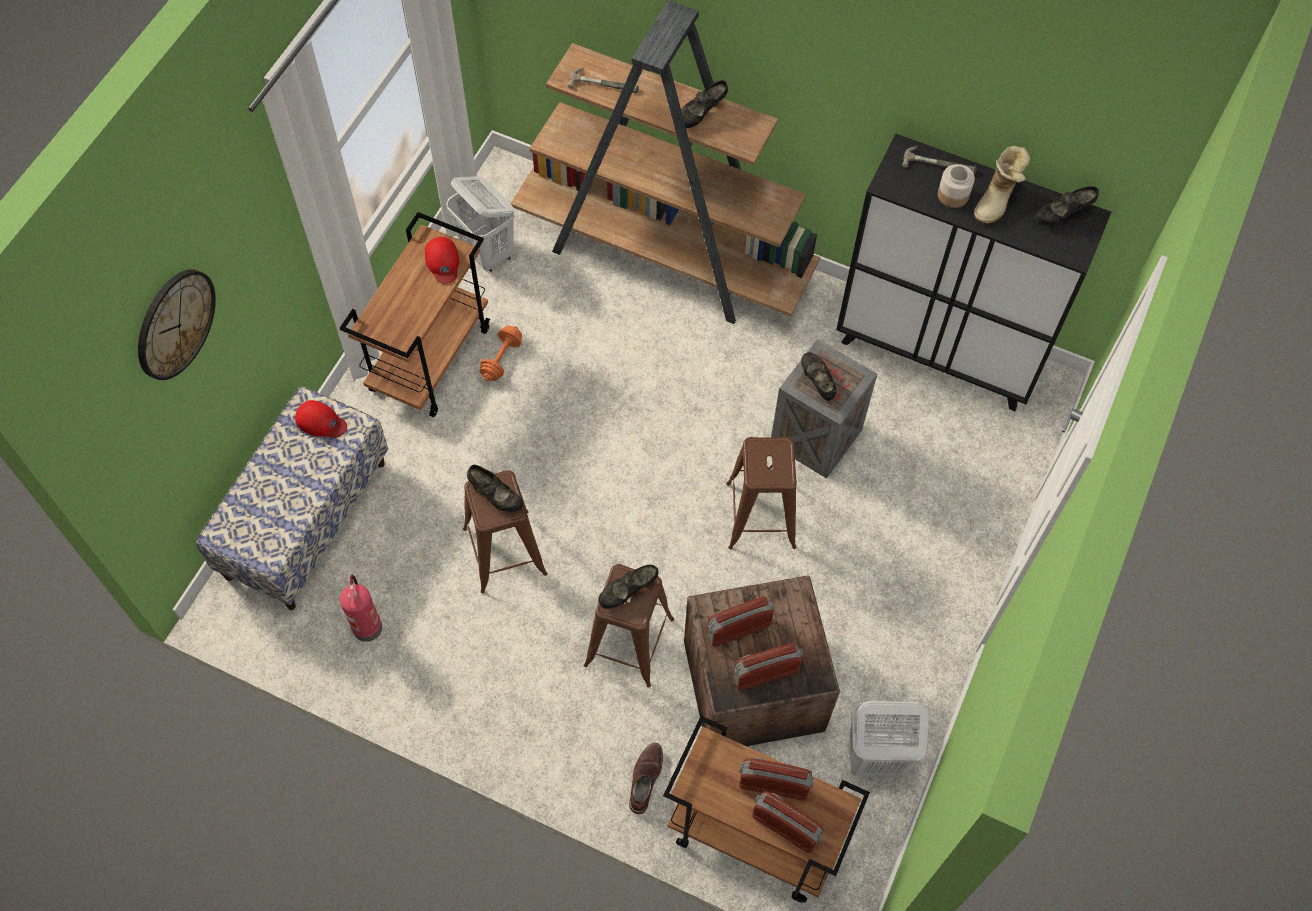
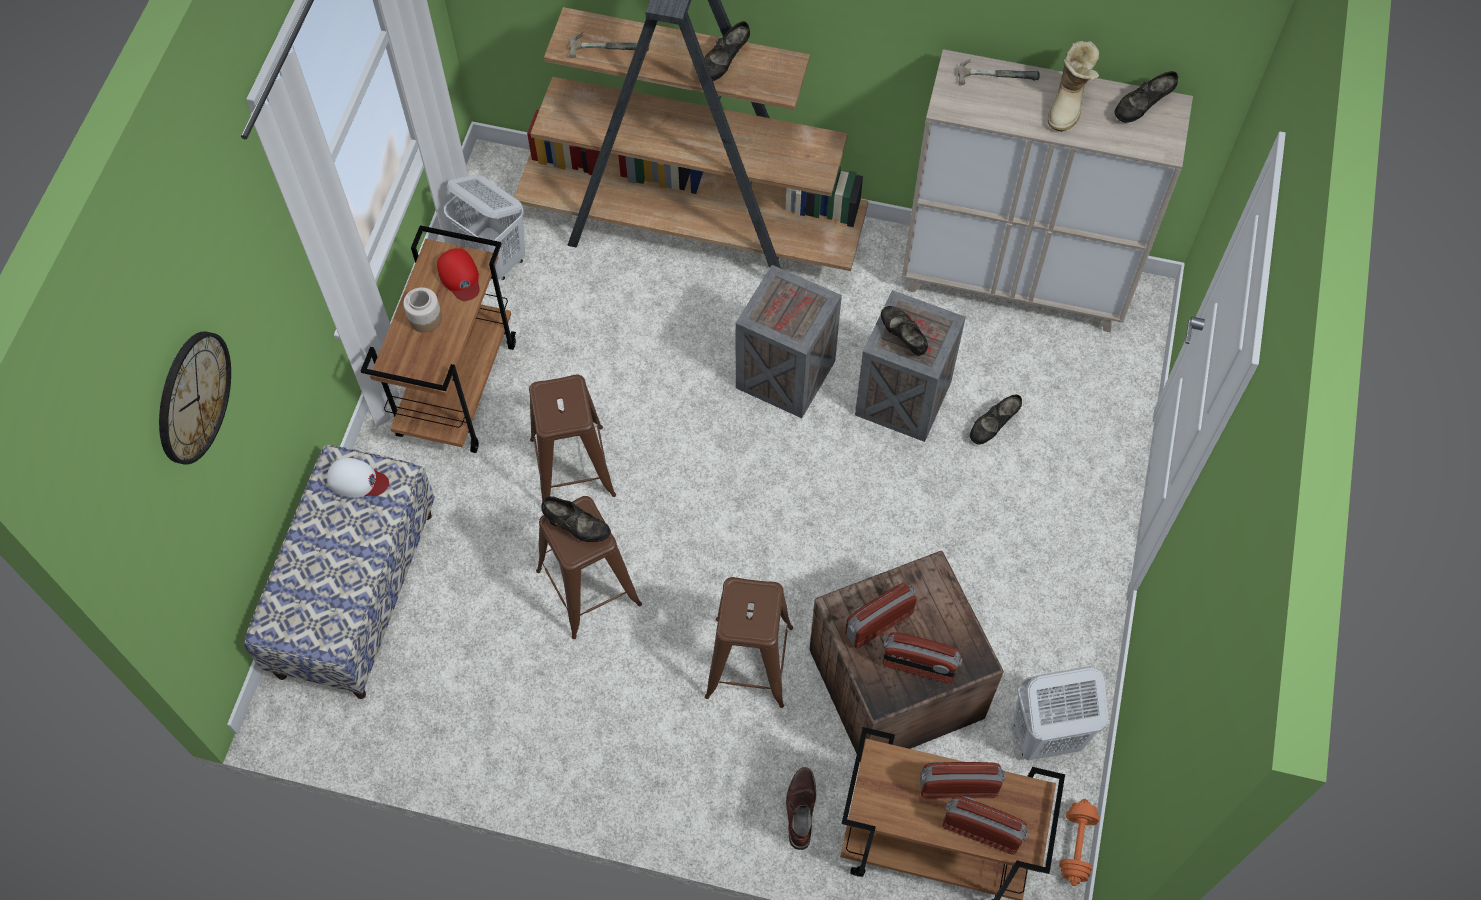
camera: 10 degrees left, 0 degrees up
(321, 422) = (357, 480): red cap -> white cap
(366, 626) = (451, 700): fire extinguisher -> none
(502, 359) = (538, 375): orange dumbbell -> orange dumbbell (1076, 846)
(628, 591) = (748, 605): black shoe -> black shoe (993, 426)
(718, 397) = (787, 374): none -> crate
(760, 514) = (862, 494): brown stool -> brown stool (572, 466)
(765, 673) = (918, 666): radio -> radio turned 135 degrees counterclockwise
(938, 353) = (1014, 283): black cabinet -> beige cabinet
(952, 195) = (1020, 106): jar -> jar (425, 318)

